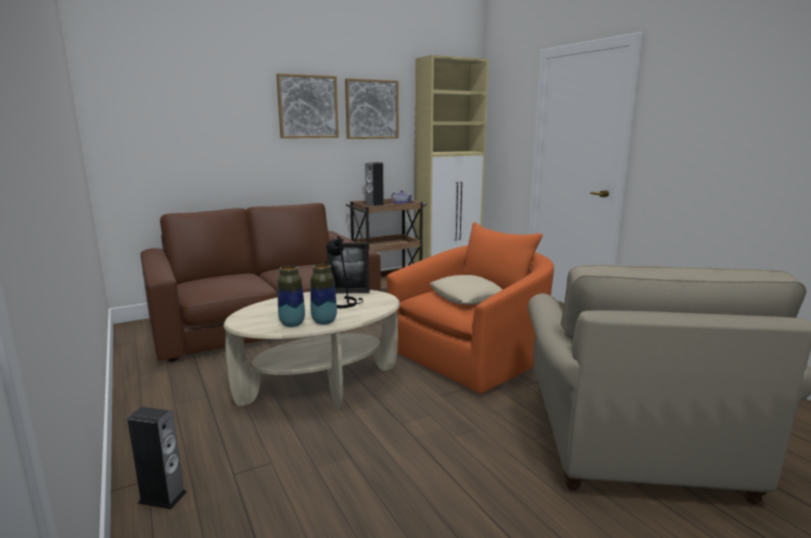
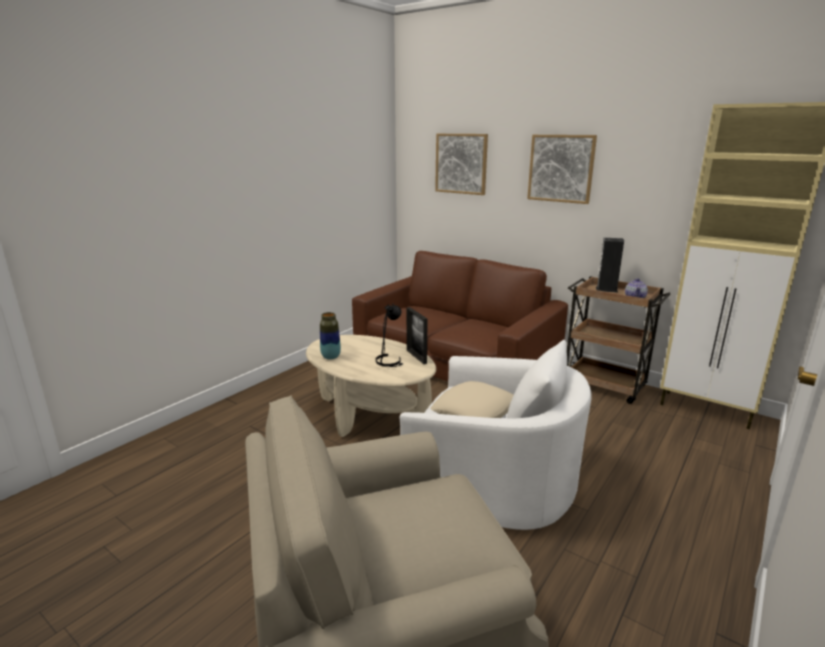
camera: 65 degrees right, 5 degrees up
(162, 497) = (223, 413): speaker -> none
(324, 322) = (343, 365): vase -> none
(371, 109) = (639, 174): picture -> picture (461, 163)
(474, 356) = (493, 480): orange armchair -> white armchair

